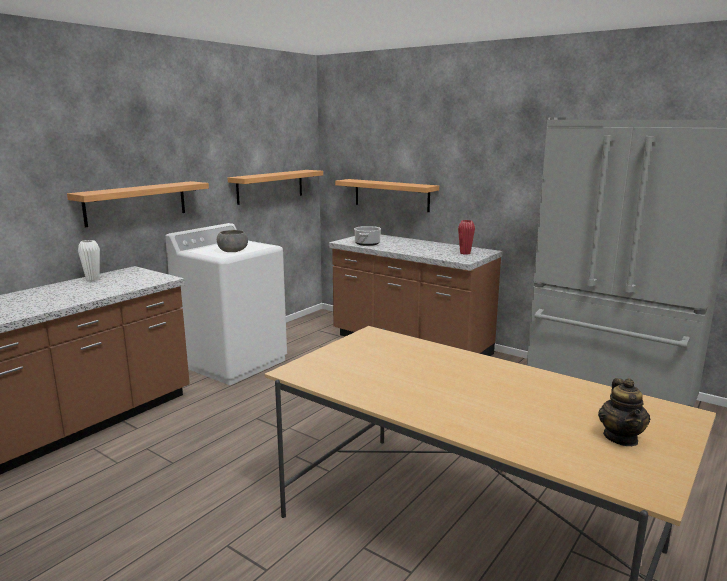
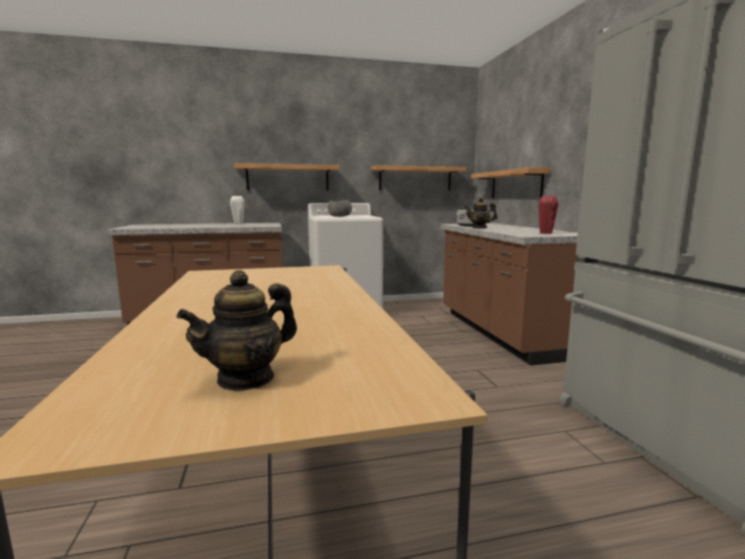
camera: 40 degrees right, 5 degrees down
(389, 248) = (479, 227): none -> teapot

